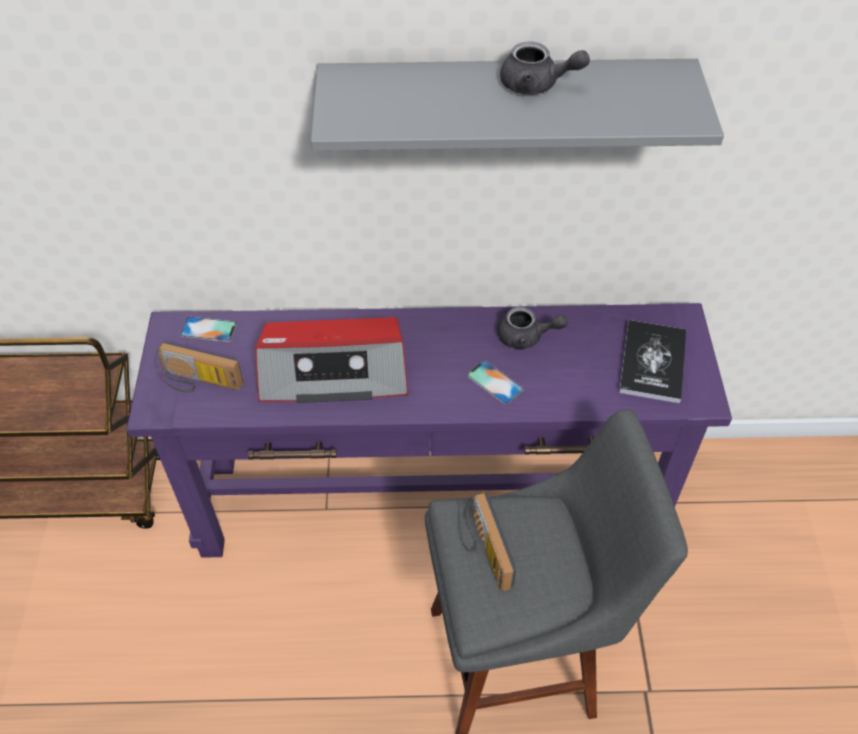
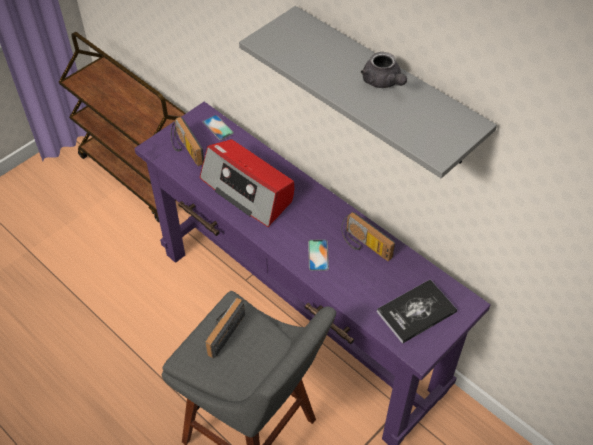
camera: 45 degrees right, 0 degrees up
(526, 337) = (364, 246): grey teapot -> radio

